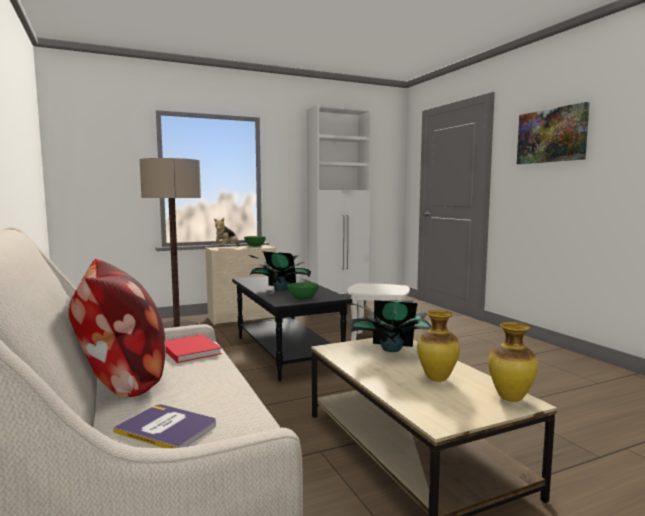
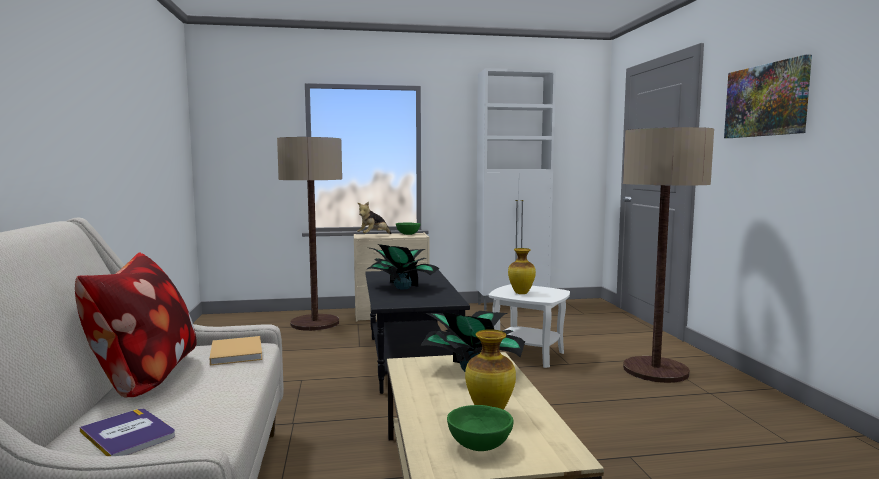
camera: 15 degrees right, 0 degrees up
(190, 350) = (236, 352): red book -> beige book
(302, 298) = (413, 301): green bowl -> green bowl (478, 446)
(478, 343) = (655, 370): none -> floor lamp
(511, 398) = (555, 449): vase -> vase (521, 293)

